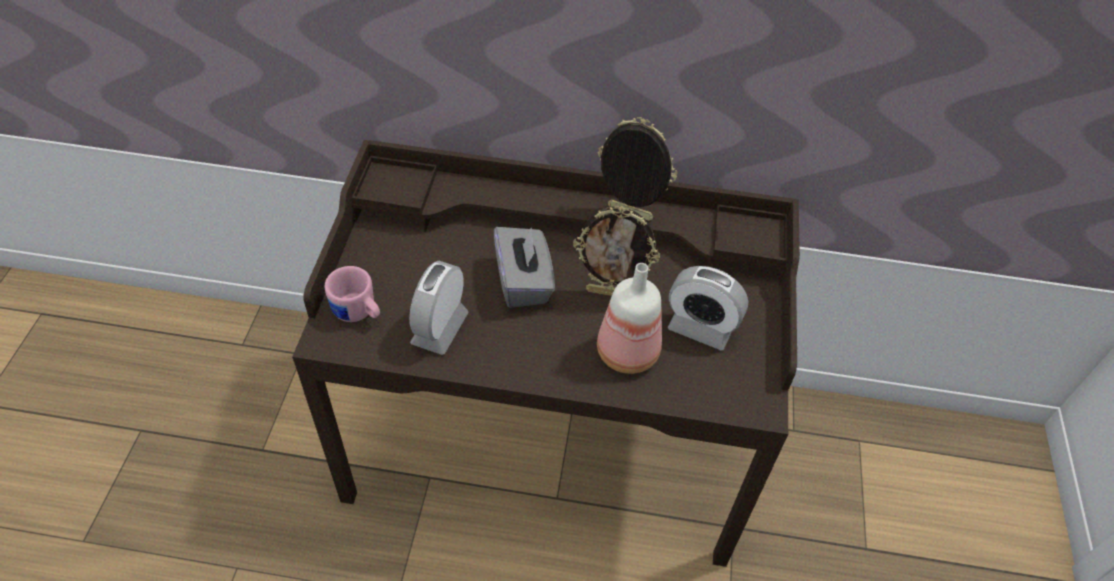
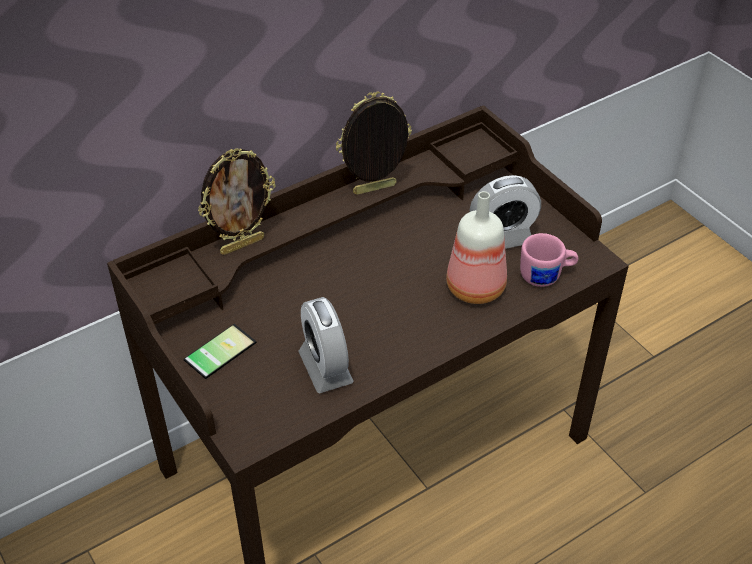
camera: 40 degrees left, 5 degrees down
(358, 313) = (247, 403): pink mug -> pink mug (546, 276)
(387, 258) = (218, 349): none -> phone
(523, 282) = (346, 292): grey tissue box -> none
(610, 293) = (415, 257): picture frame -> picture frame (242, 245)

